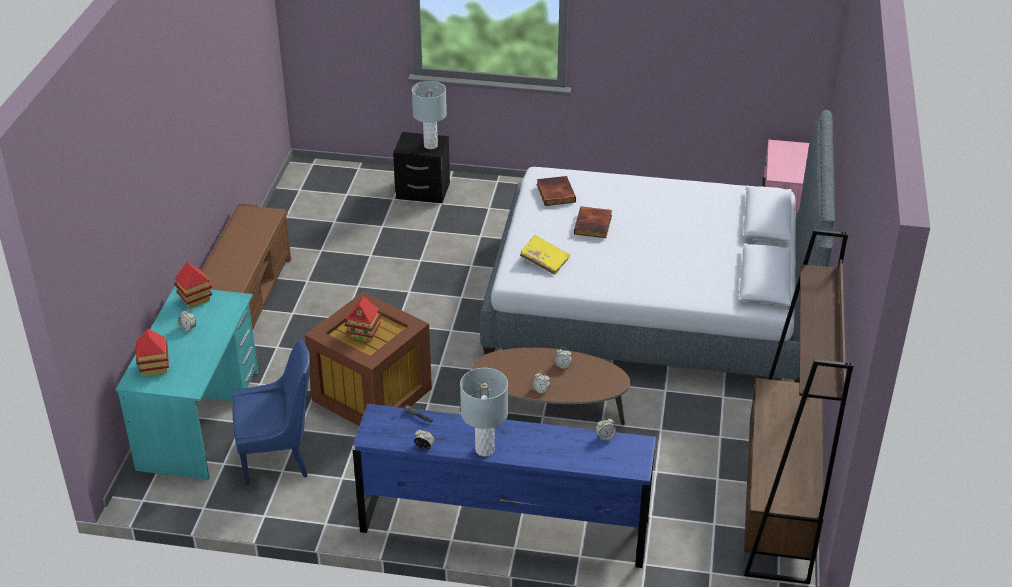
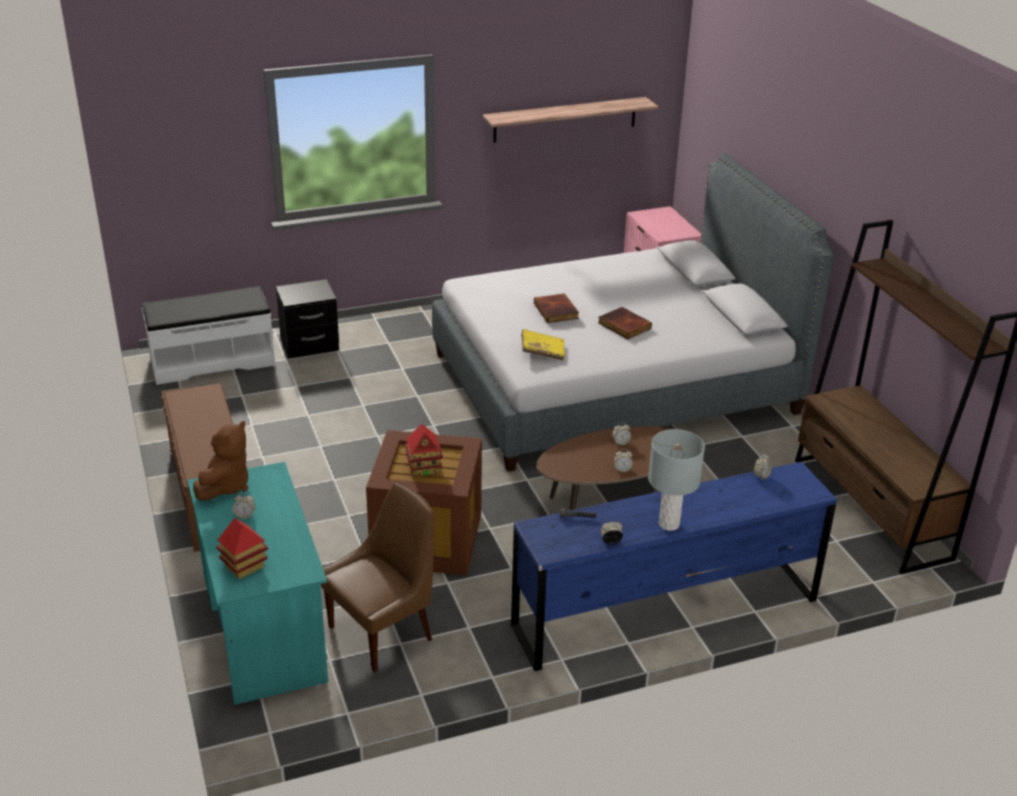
camera: 30 degrees left, 5 degrees down
(195, 300) = (225, 486): toy house -> brown plush toy
(278, 457) = (384, 632): blue chair -> brown chair
(335, 184) = (212, 361): none -> white bench
(430, 145) = (317, 291): grey table lamp -> none
(554, 193) = (495, 294): book -> book (623, 326)
(705, 36) = (565, 119): none -> shelf

